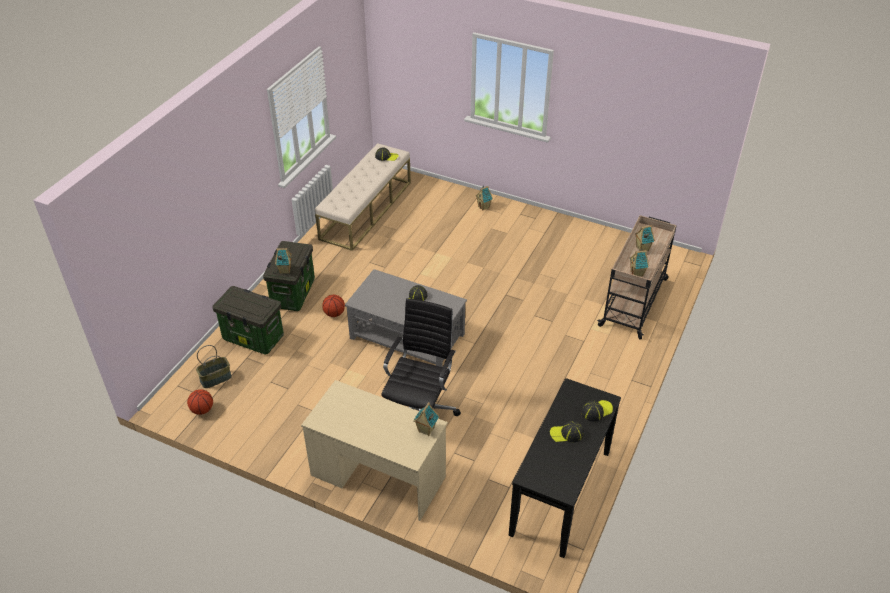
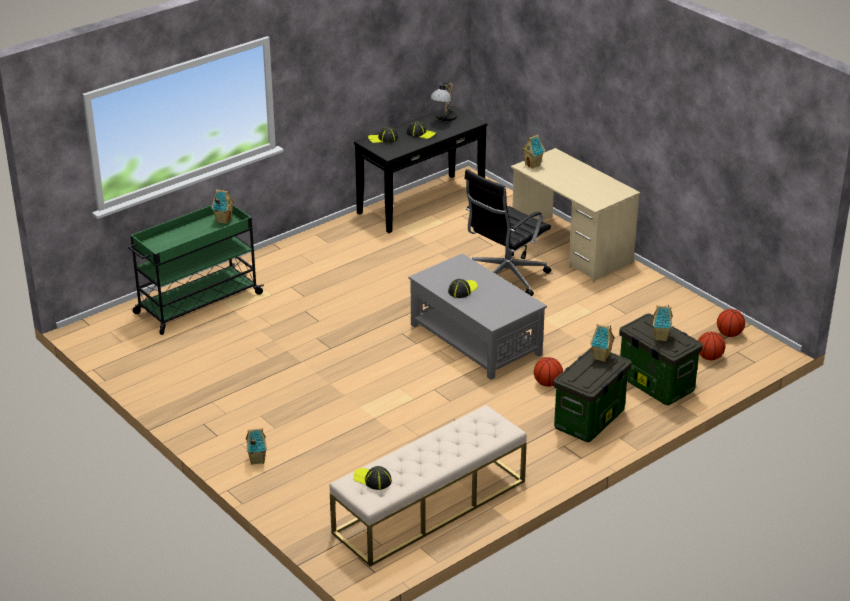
camera: 155 degrees left, 10 degrees down
(216, 378) = (709, 357): basket -> basketball
(562, 471) = (444, 119): none -> table lamp
(634, 301) = (197, 304): beige cart -> green cart
(642, 248) = (189, 238): toy house -> toy house (661, 337)

